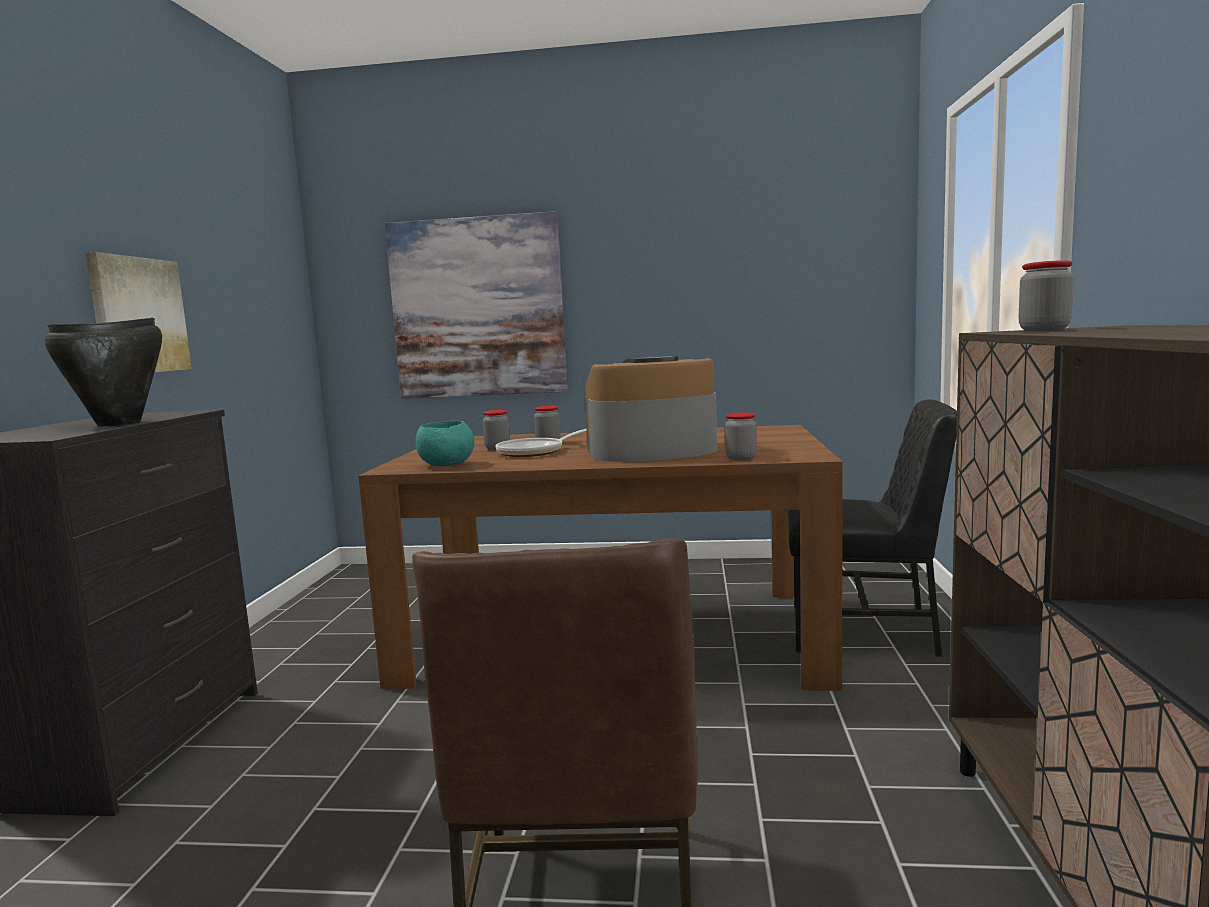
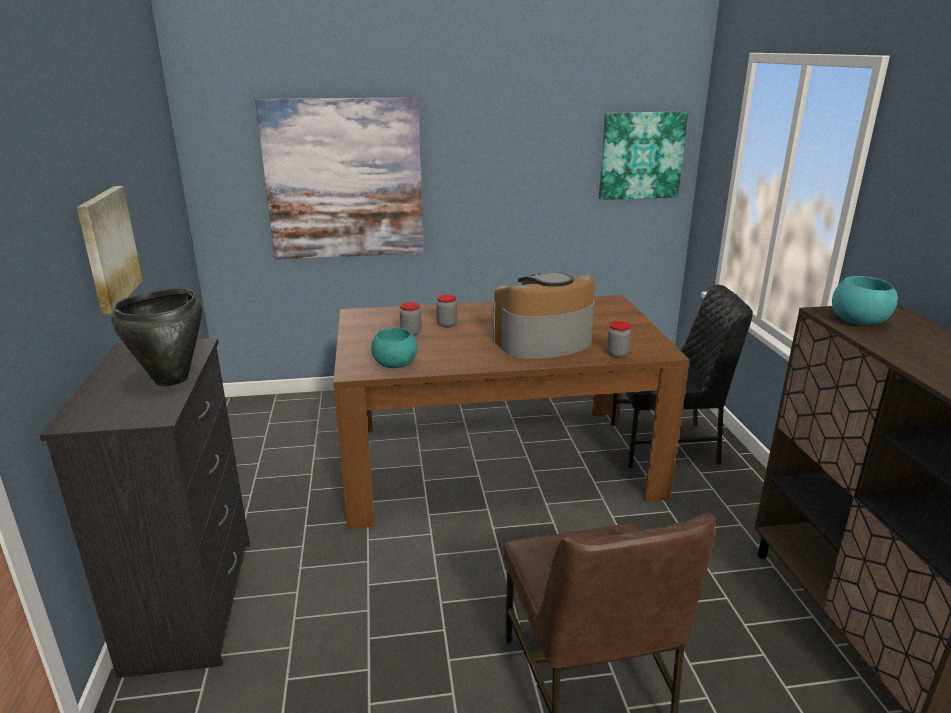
camera: 15 degrees left, 15 degrees up
(535, 452) = (450, 341): frying pan -> none
(835, 267) = (641, 155): none -> picture
(1044, 330) = (859, 322): jar -> turquoise bowl

